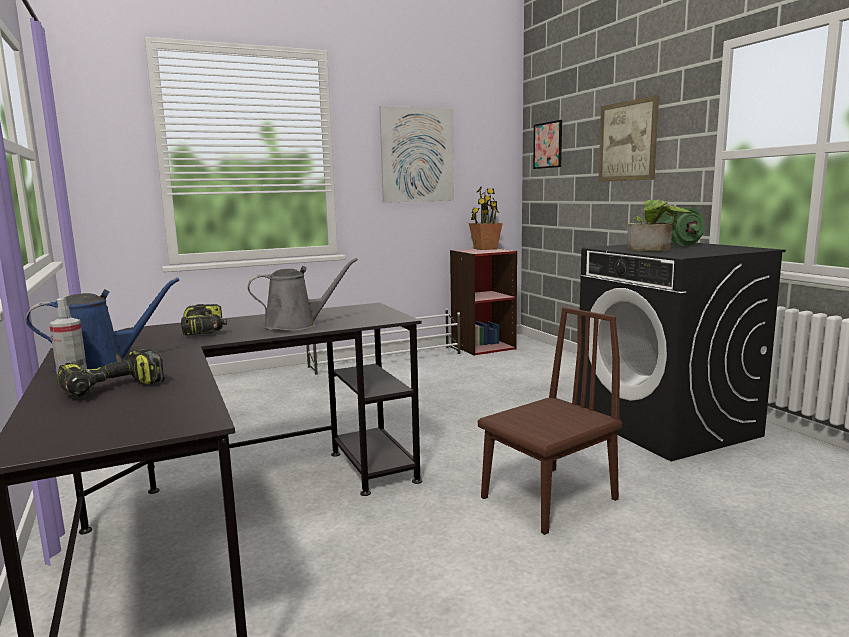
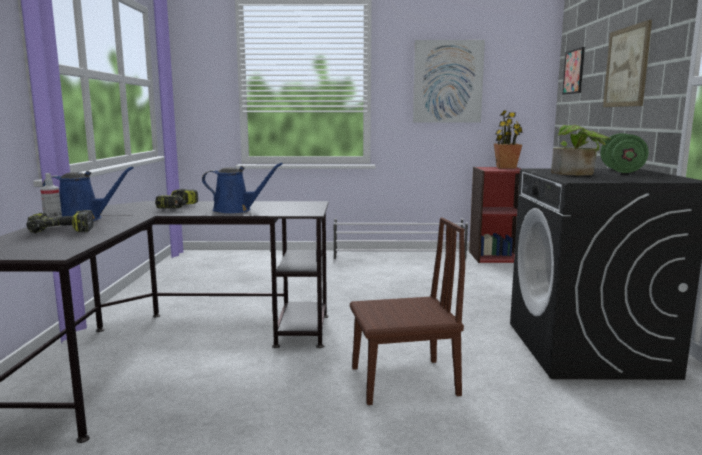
camera: 25 degrees right, 0 degrees up
(296, 325) = (236, 210): grey watering can -> blue watering can

